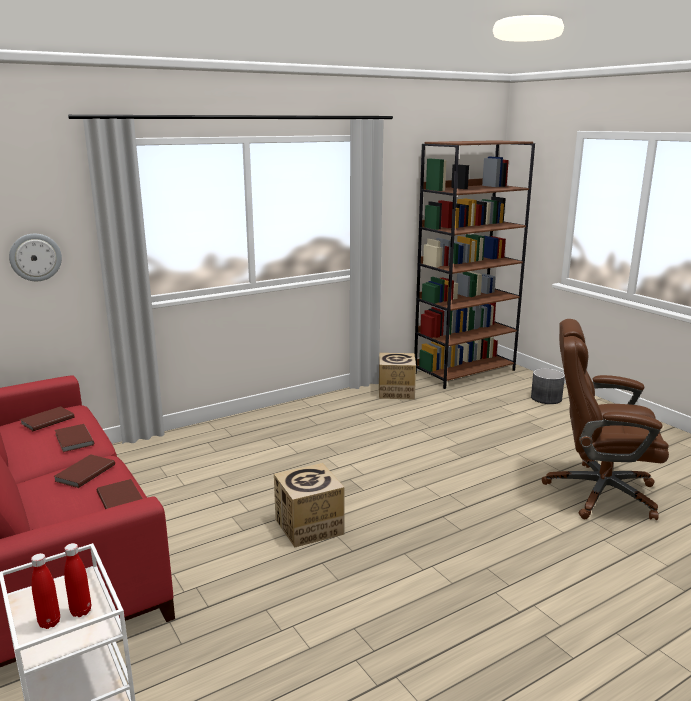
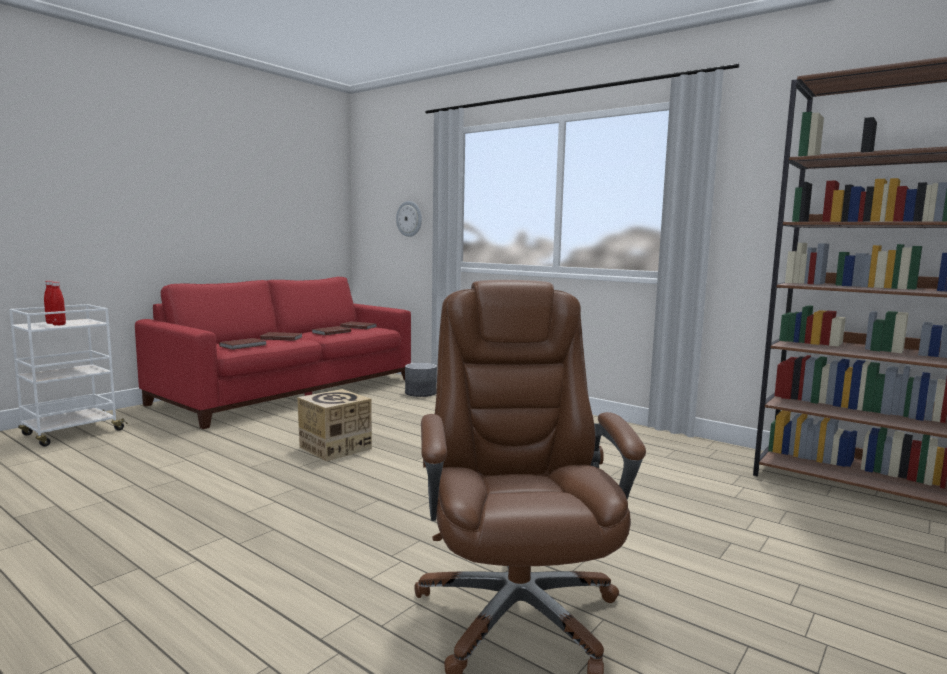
camera: 70 degrees right, 10 degrees down
(396, 392) = (689, 451): cardboard box -> none
(546, 398) = (869, 556): grey planter -> grey planter (421, 393)

